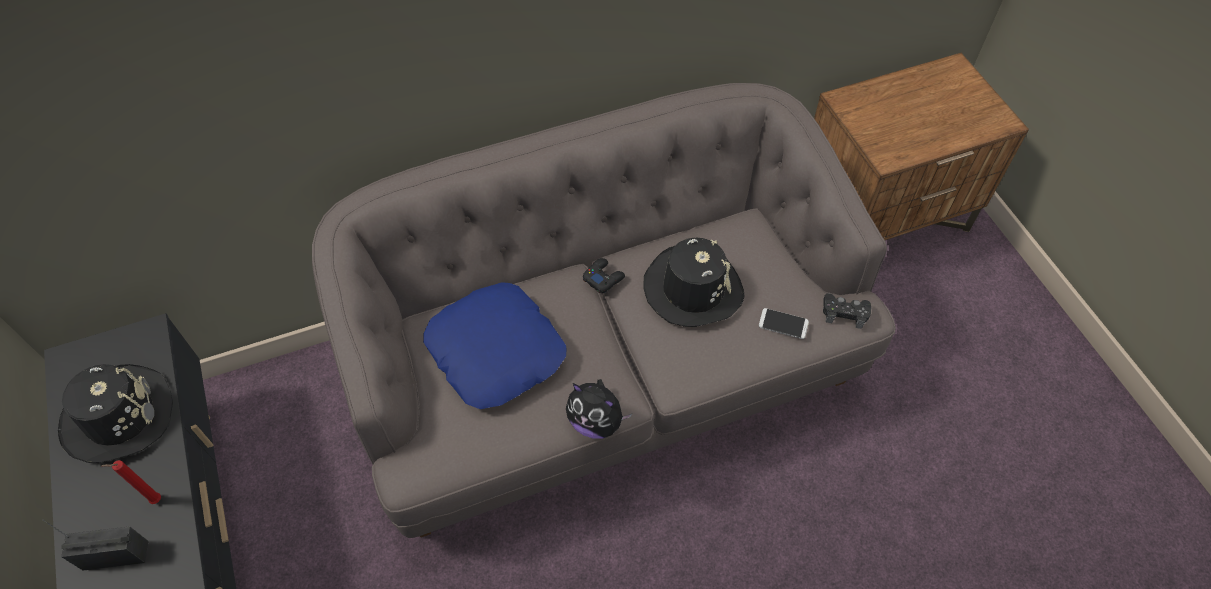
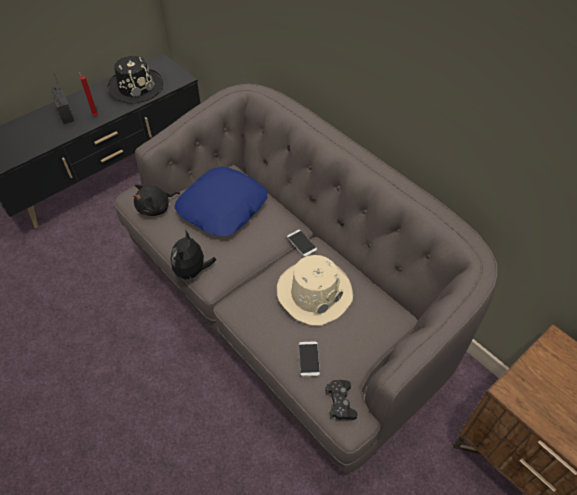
camera: 70 degrees right, 5 degrees down
(450, 443) = (156, 208): none -> black plush toy
(603, 278) = (302, 243): black game controller -> phone
(692, 288) = (314, 293): black hat -> beige hat

